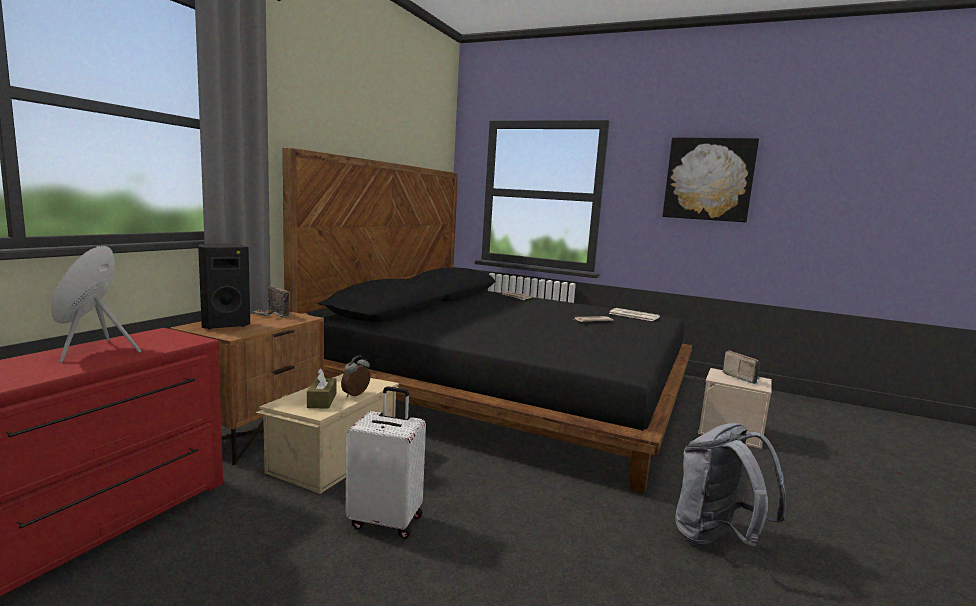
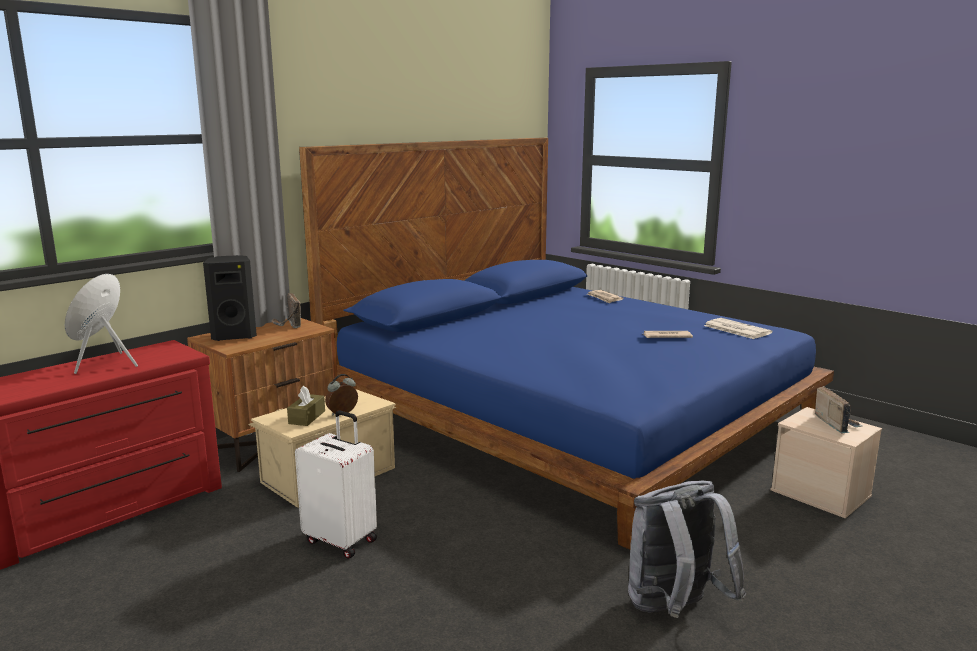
camera: 20 degrees right, 5 degrees up
(510, 388) = (569, 413): black bed -> blue bed
(708, 179) = (863, 140): picture -> none

